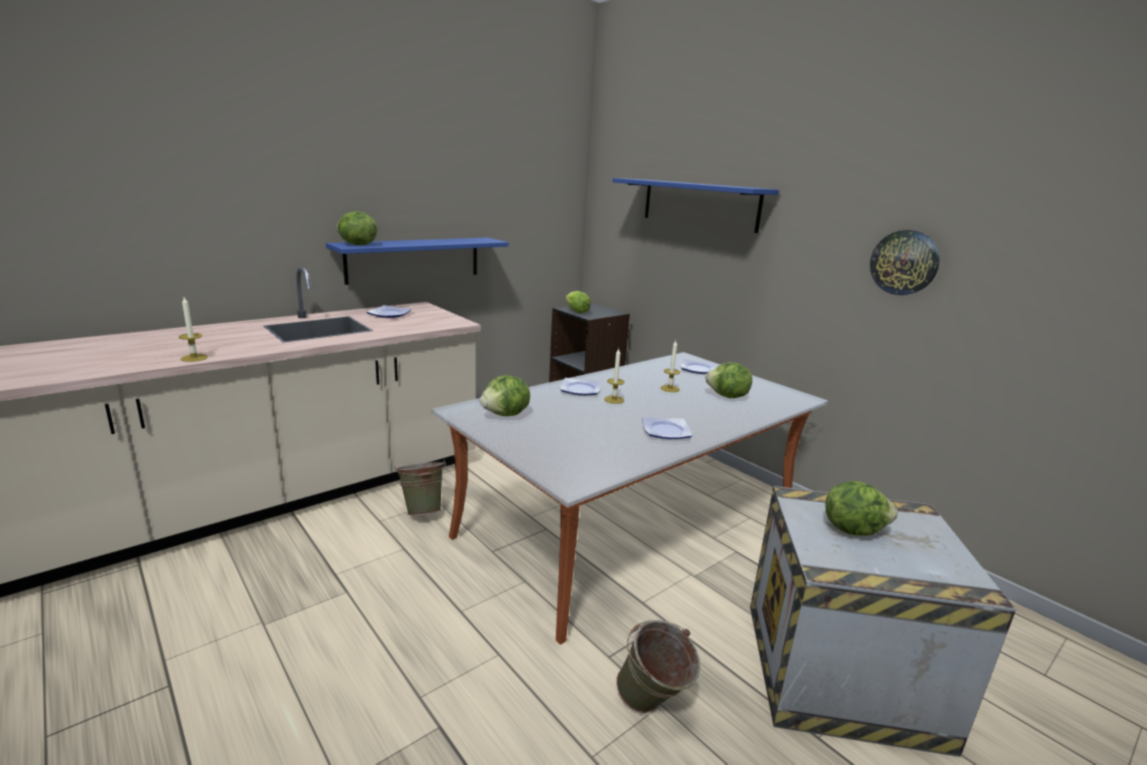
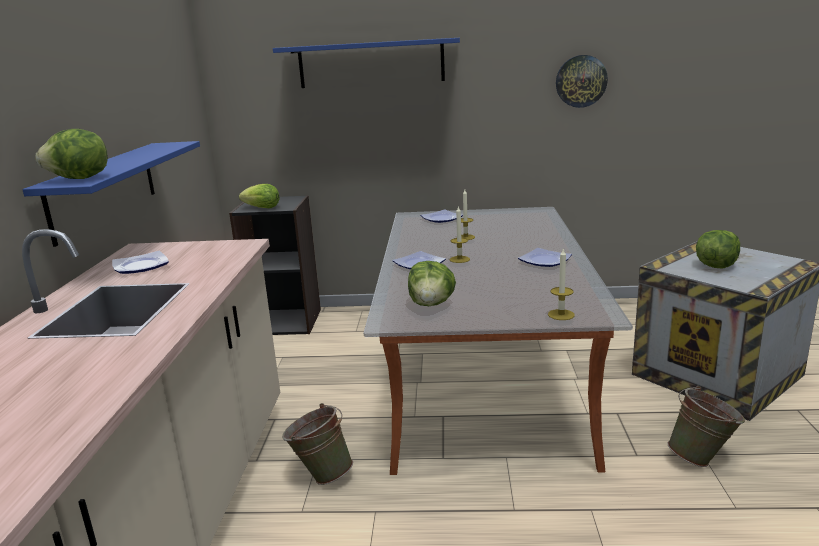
camera: 45 degrees left, 0 degrees up
(194, 358) = (94, 399): candle -> candle (561, 314)
(727, 397) = (508, 227): lettuce -> none

